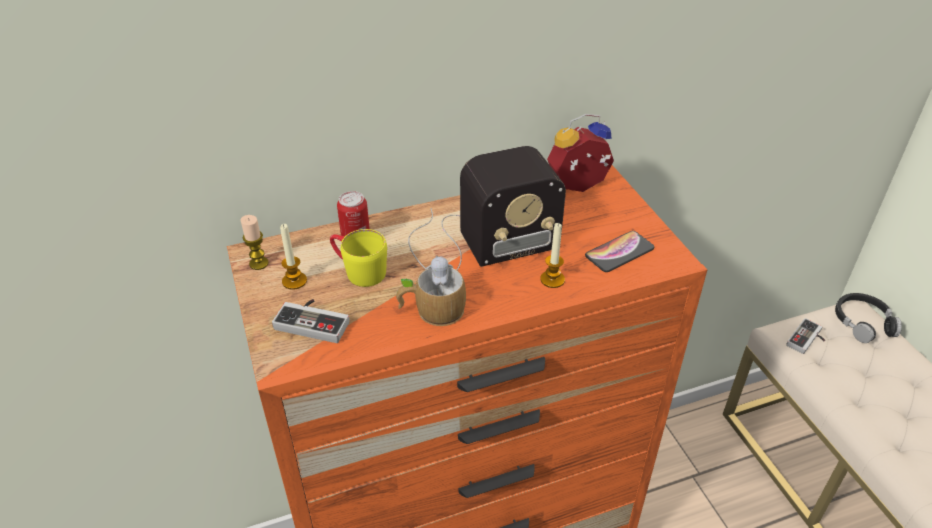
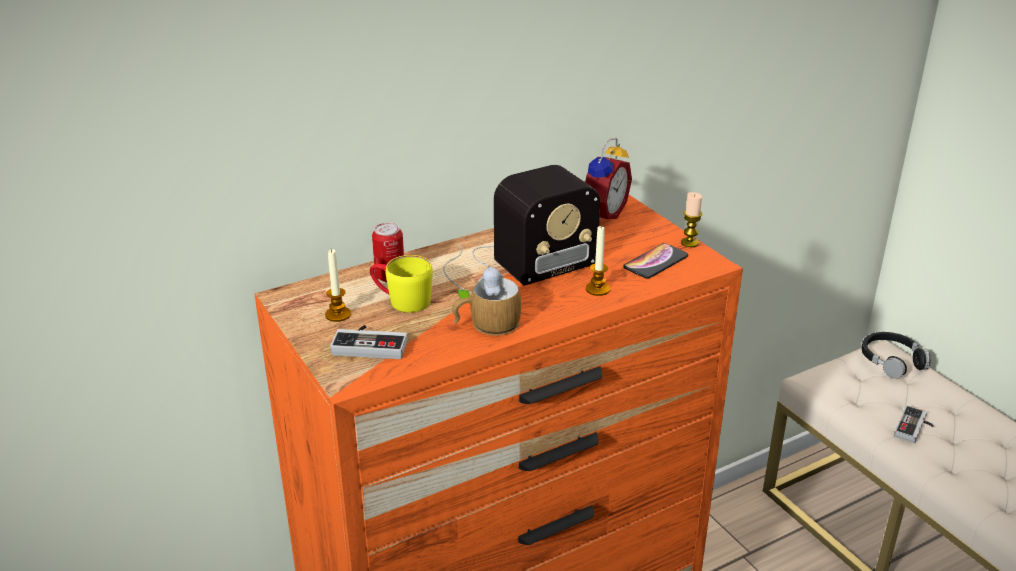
camera: 10 degrees left, 10 degrees down
(259, 263) = (295, 304): candle -> candle (689, 243)
(579, 187) = (601, 214): alarm clock -> alarm clock turned 150 degrees clockwise
(807, 340) = (840, 382): game controller -> game controller (915, 428)

